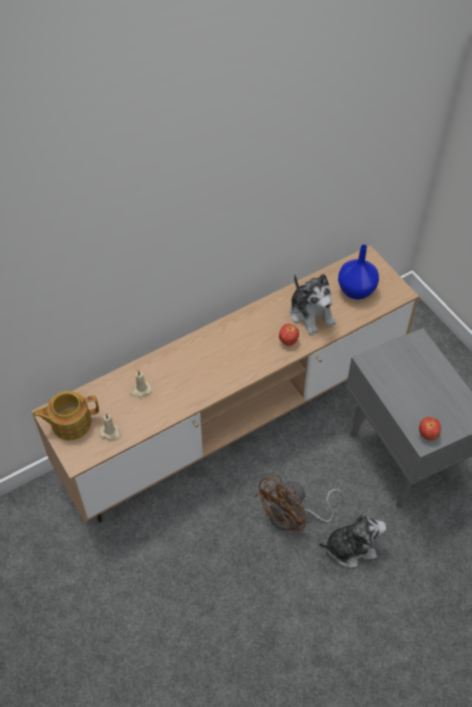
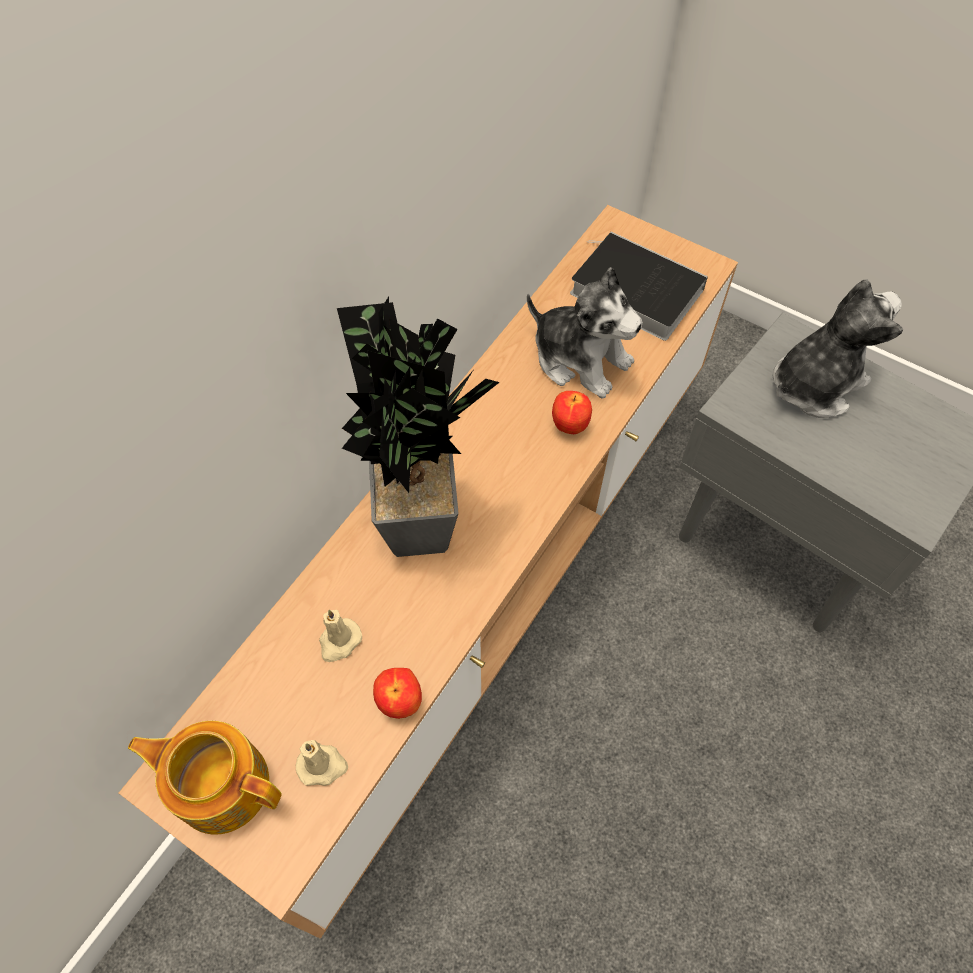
camera: 25 degrees left, 5 degrees up
(70, 423) = (221, 783): teapot -> teapot turned 60 degrees clockwise
(201, 356) = (425, 518): none -> potted plant
(294, 517) = (670, 725): brown fan -> none
(350, 547) = (787, 737): plush toy -> plush toy (814, 384)
(356, 291) = (632, 290): blue vase -> book
(428, 435) = (916, 503): apple -> apple (400, 701)

